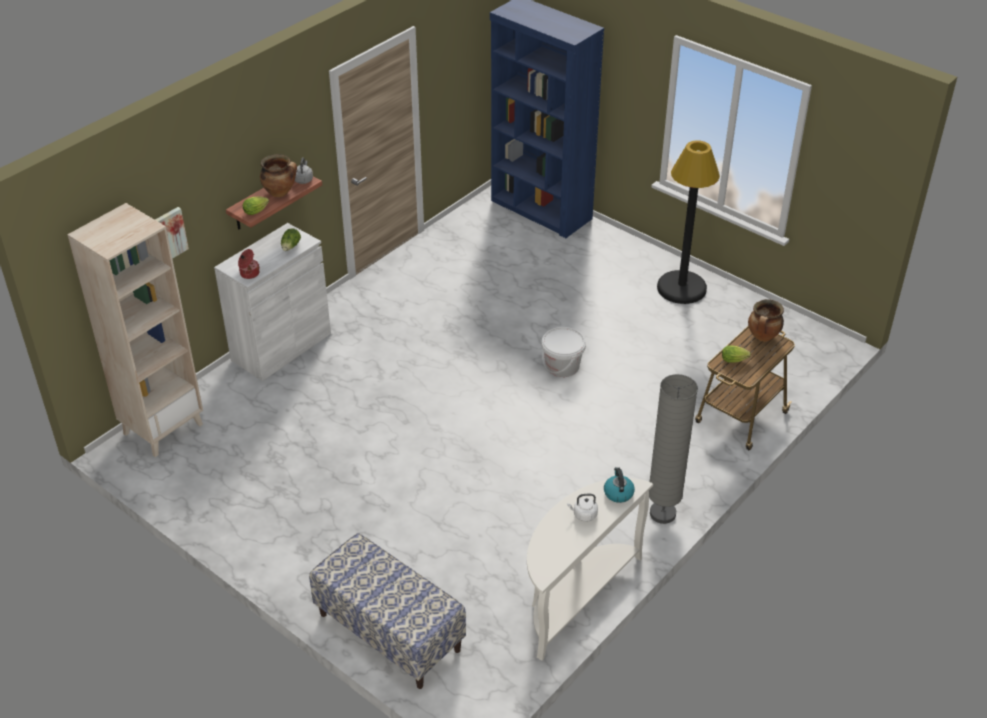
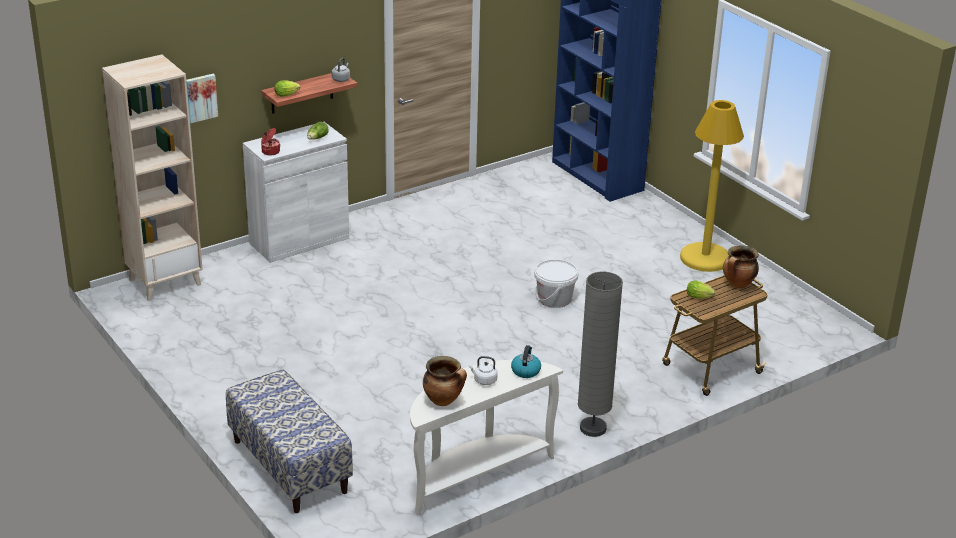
camera: 15 degrees right, 10 degrees down
(280, 192) = (315, 85): cooking pot -> cooking pot (444, 400)
(681, 288) = (705, 258): black floor lamp -> yellow floor lamp

